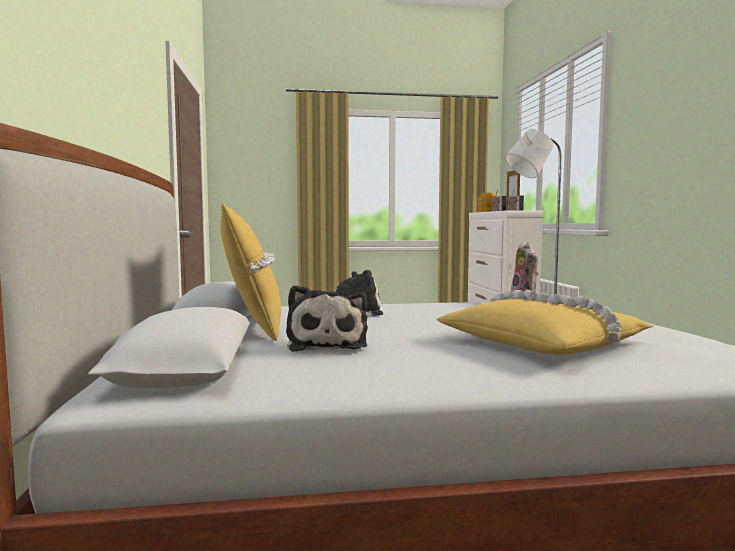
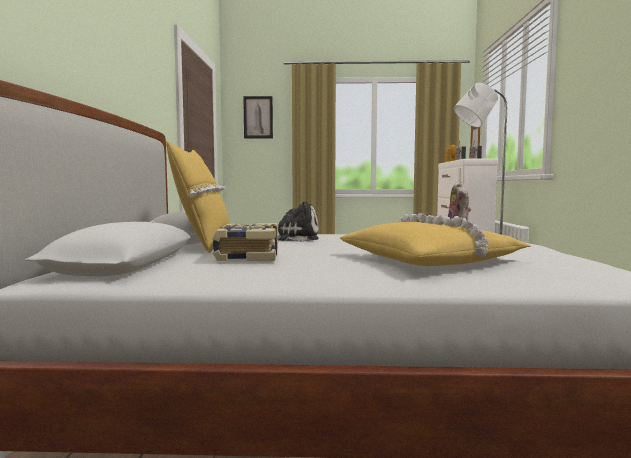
camera: 10 degrees right, 0 degrees up
(253, 154) = (258, 117): none -> picture
(327, 344) = (246, 256): plush toy -> book

